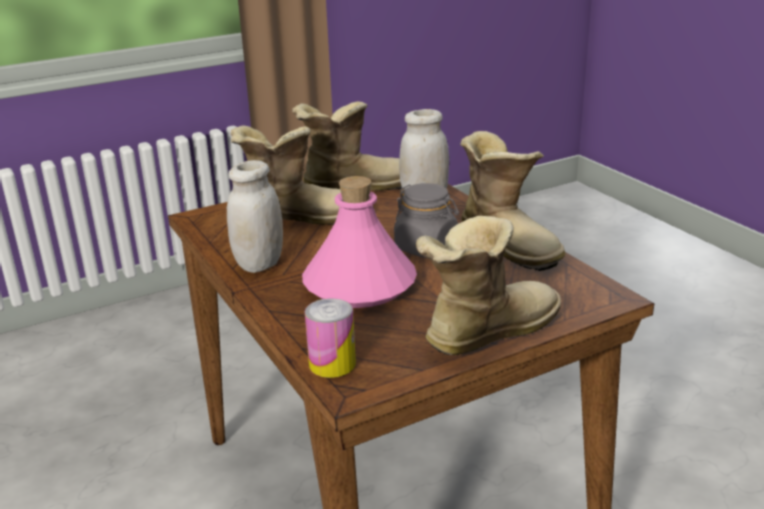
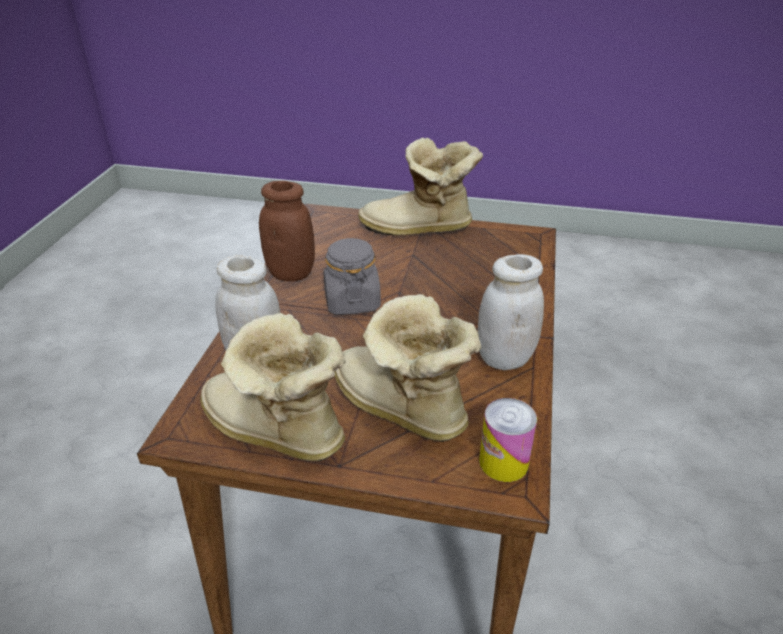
camera: 140 degrees left, 10 degrees up
(332, 364) = (530, 251): can -> can (503, 462)
(359, 285) = (448, 294): pink bottle -> none
(510, 243) = (291, 273): boot -> brown jar

